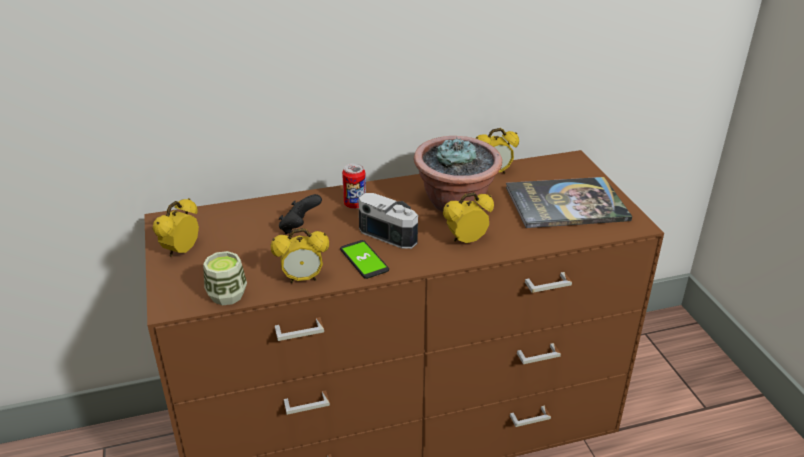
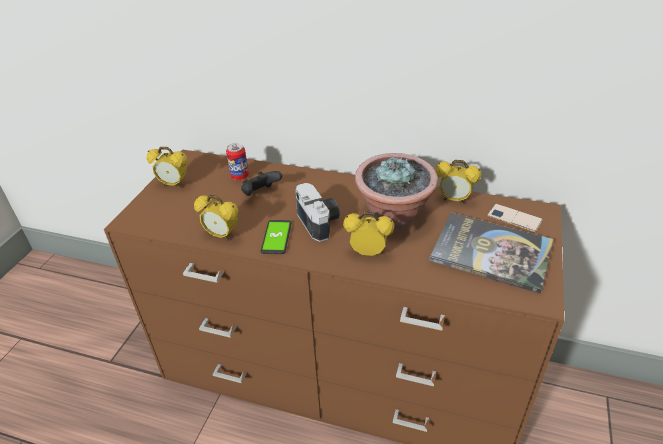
camera: 35 degrees right, 5 degrees up
(182, 251) = (174, 184): alarm clock -> alarm clock turned 135 degrees counterclockwise
(227, 295) = (166, 227): cup -> none
(355, 204) = (316, 189): can -> can (240, 176)
(557, 172) = (514, 218): none -> phone

